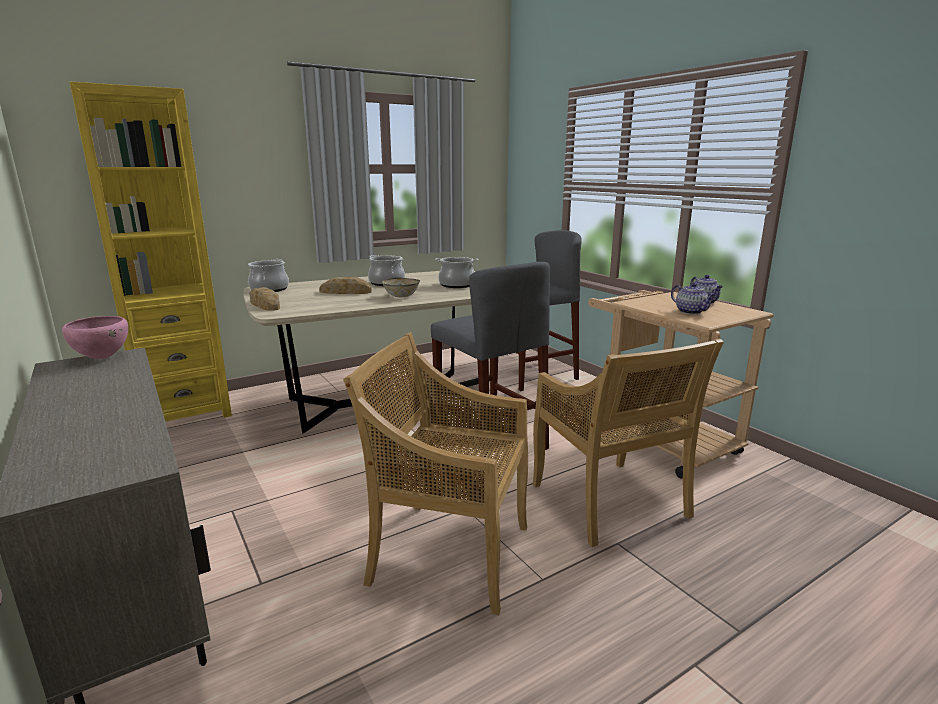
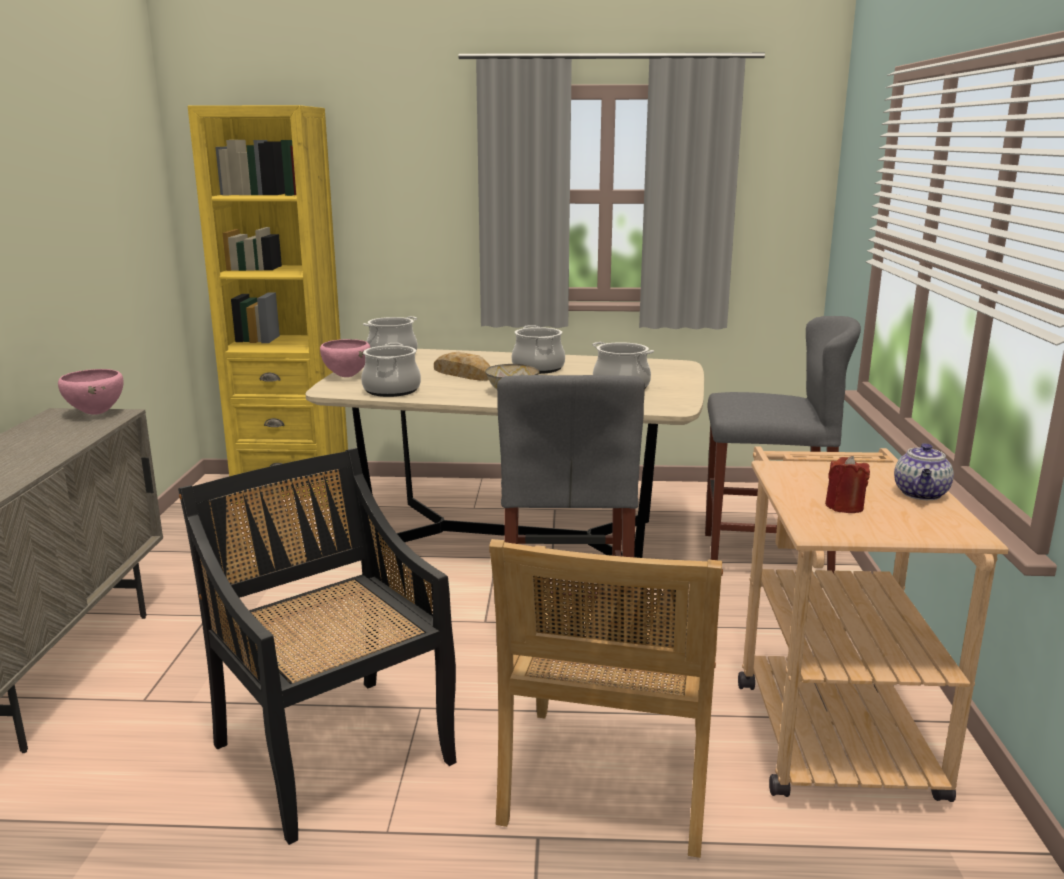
camera: 35 degrees right, 0 degrees up
(264, 304) = (346, 376): bread -> pink bowl
(318, 307) = (391, 390): none -> cooking pot
(448, 553) = (332, 751): beige chair -> black chair
(691, 312) = (844, 506): teapot -> red candle

